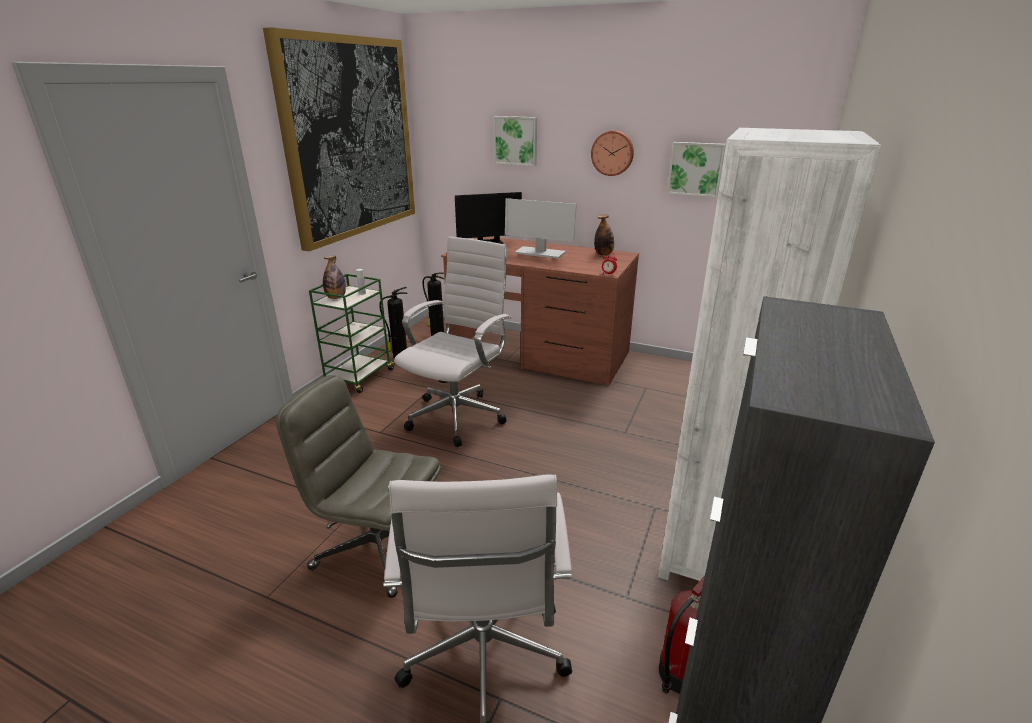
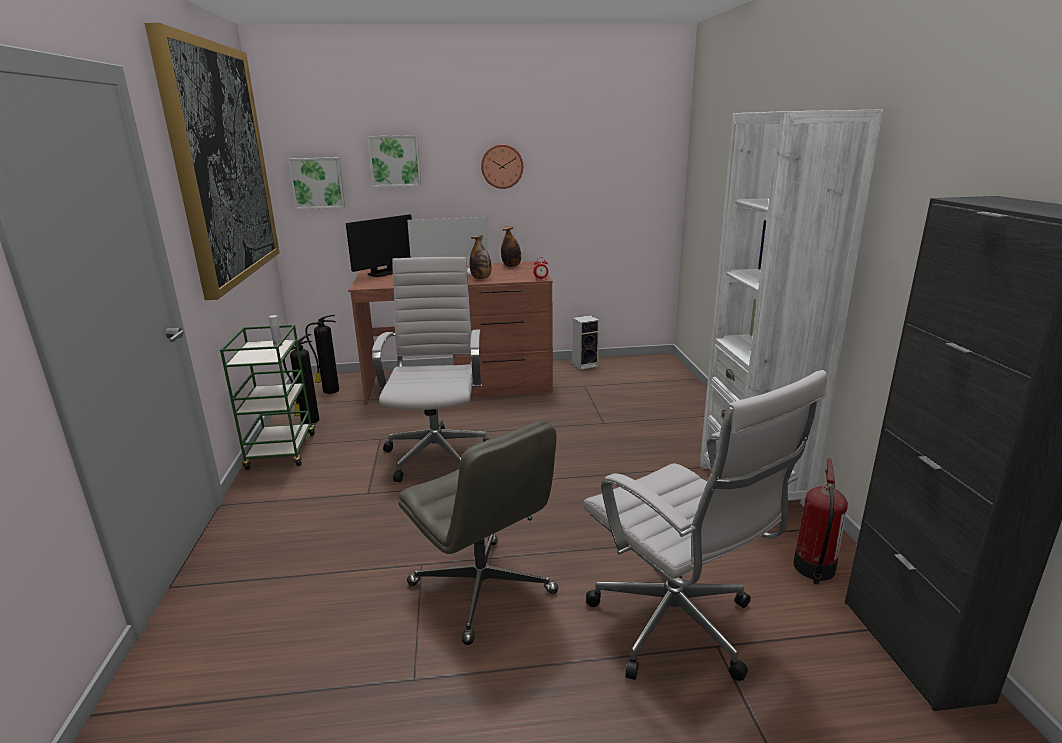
camera: 30 degrees left, 5 degrees down
(336, 297) = (250, 354): bottle -> bottle (481, 278)
(376, 548) = (483, 589): grey office chair -> grey office chair turned 120 degrees counterclockwise
(669, 365) = (585, 364): none -> speaker
(695, 169) = (581, 175): picture -> picture (317, 183)

